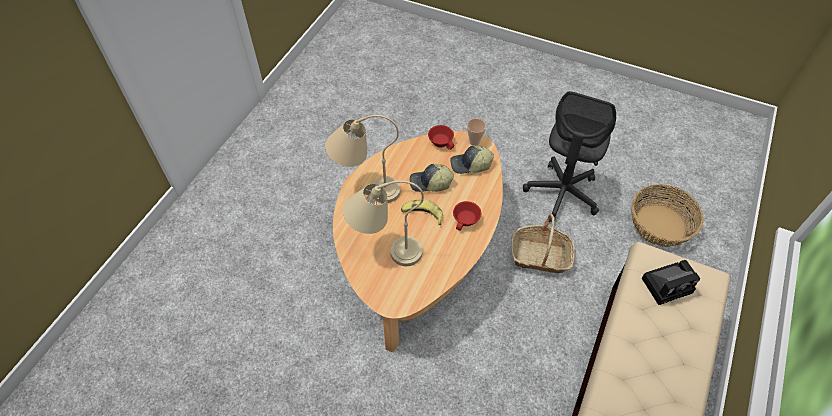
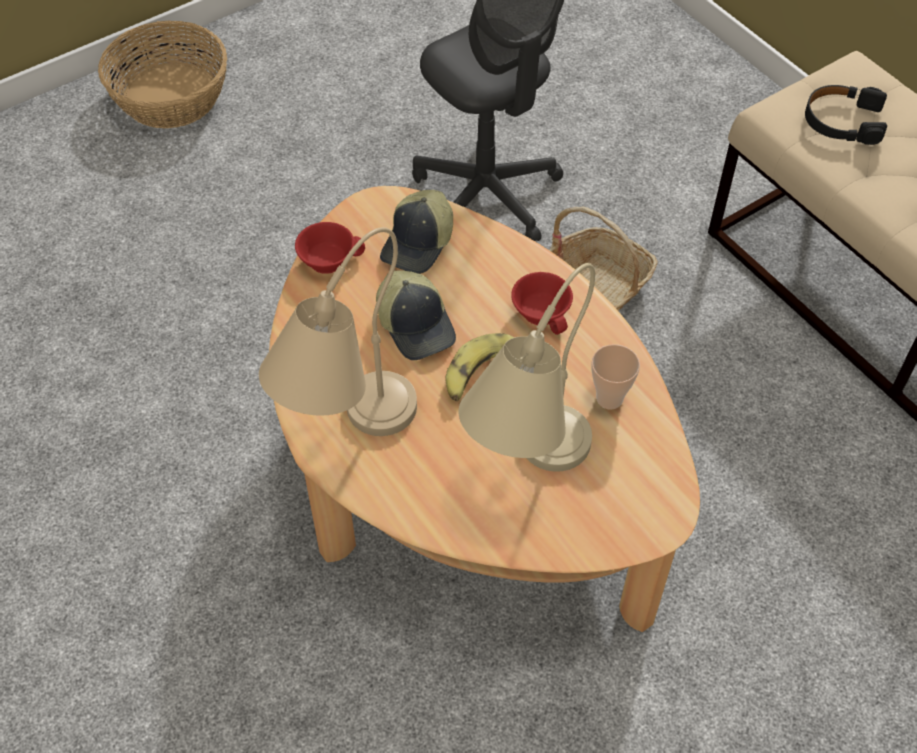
camera: 60 degrees left, 0 degrees up
(430, 183) = (417, 325): cap -> cap turned 60 degrees counterclockwise
(474, 142) = (368, 211): cup -> cup (609, 398)
(660, 226) = (635, 114): basket -> basket (172, 96)
(668, 284) = (842, 121): camera -> black headphones

